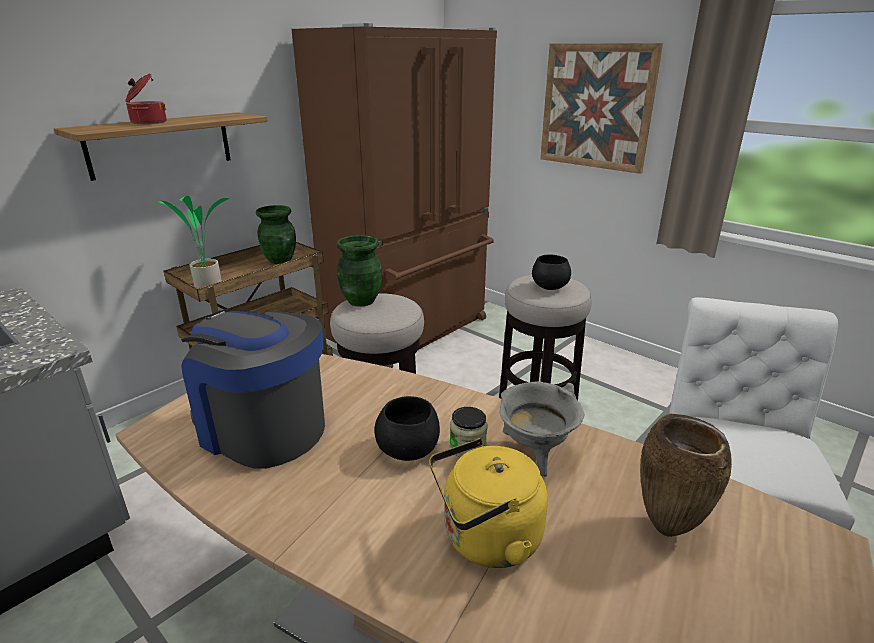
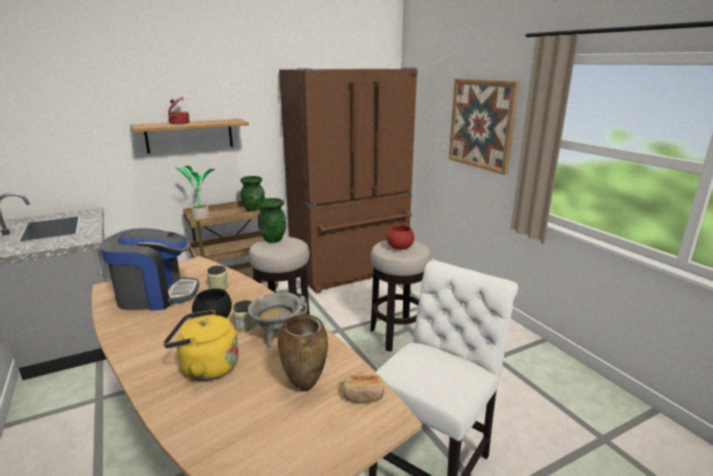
camera: 20 degrees right, 5 degrees down
(262, 428) = (156, 295): coffee machine -> coffee machine turned 120 degrees clockwise
(355, 391) = (218, 287): none -> jar
(550, 287) = (400, 247): black bowl -> red bowl
(755, 519) = (363, 396): none -> bread

